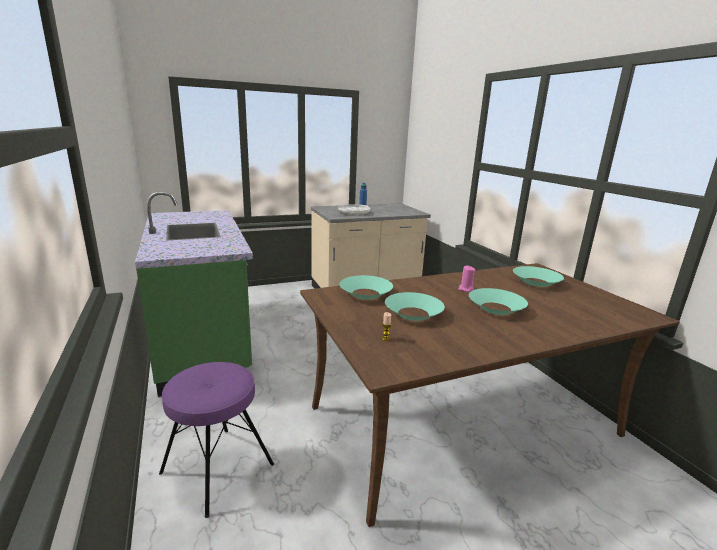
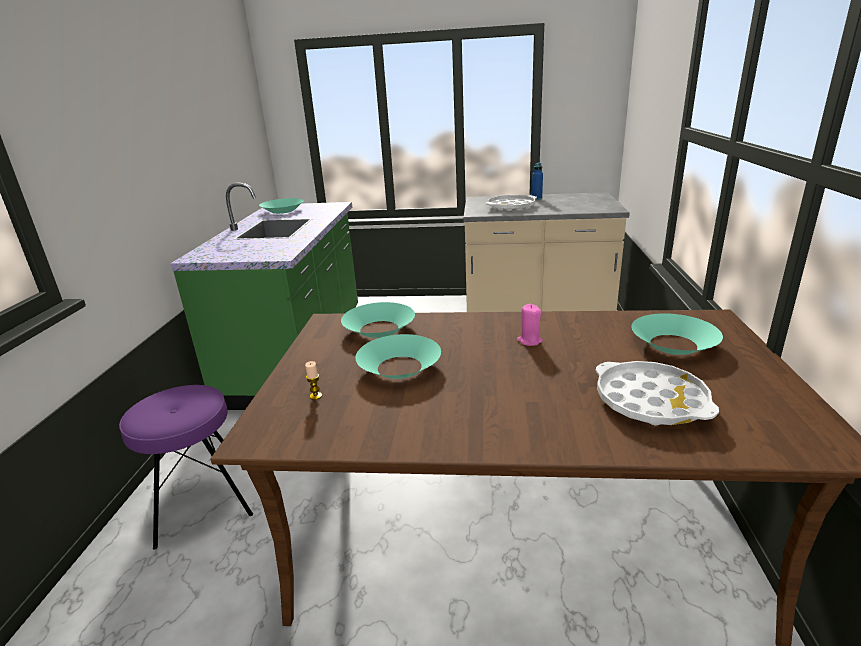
camera: 30 degrees right, 5 degrees up
(496, 308) = (533, 379): turquoise bowl -> turquoise bowl (283, 210)
(562, 309) = (650, 400): none -> white tray

